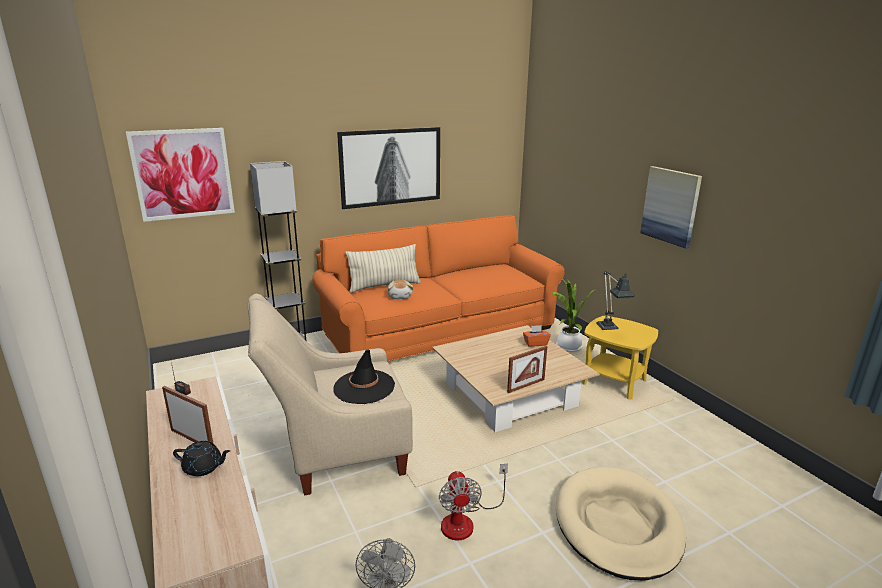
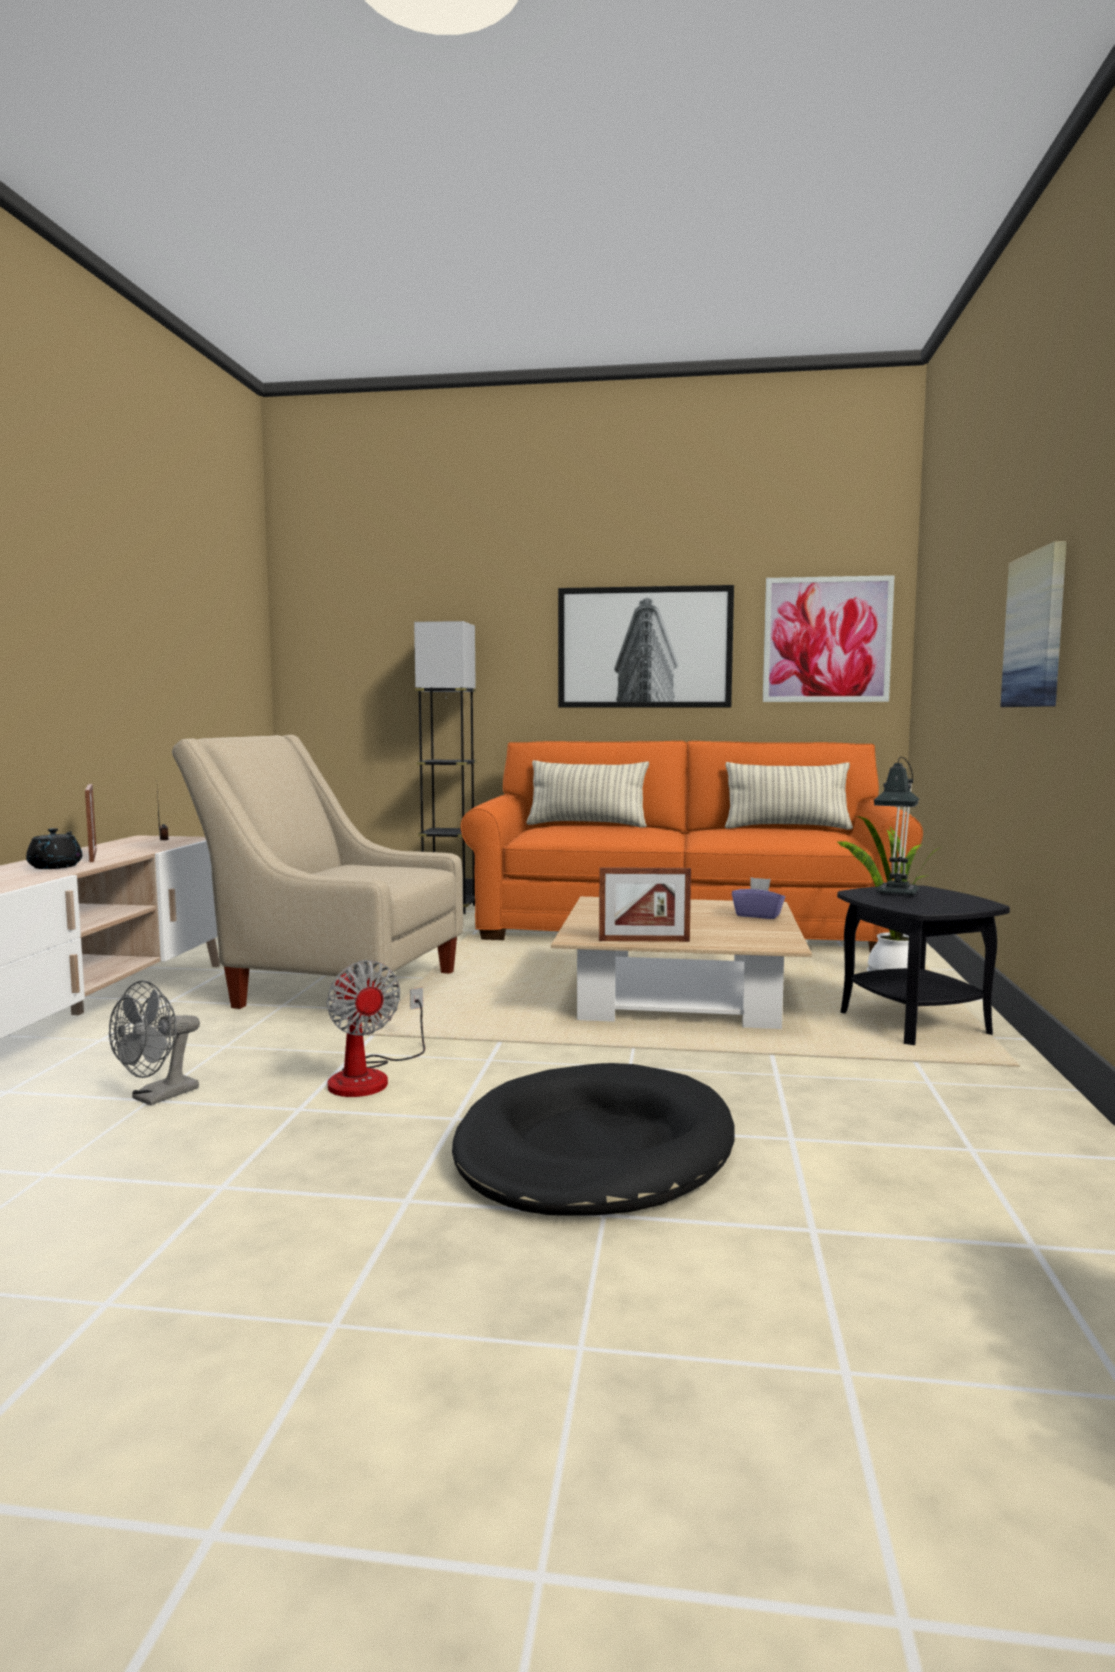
camera: 35 degrees right, 15 degrees down
(183, 174) = (348, 638): picture -> picture (827, 640)
(203, 468) = (56, 866): black teapot -> black teapot turned 135 degrees counterclockwise
(364, 387) = (369, 876): black hat -> none
(400, 296) = (587, 832): plush toy -> none
(465, 520) = (370, 1076): fan -> fan turned 60 degrees counterclockwise
(483, 268) = (787, 828): none -> pillow
(535, 343) = (758, 915): orange tissue box -> purple tissue box
(614, 382) = (914, 1024): yellow side table -> black side table
(617, 525) = (593, 1150): beige dog bed -> black dog bed

